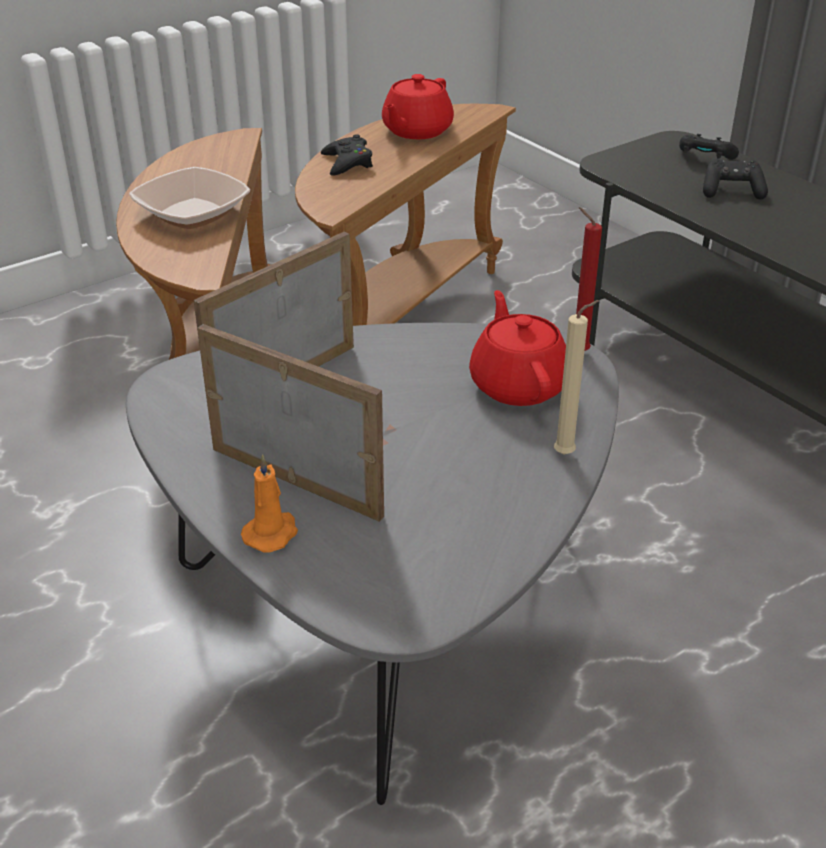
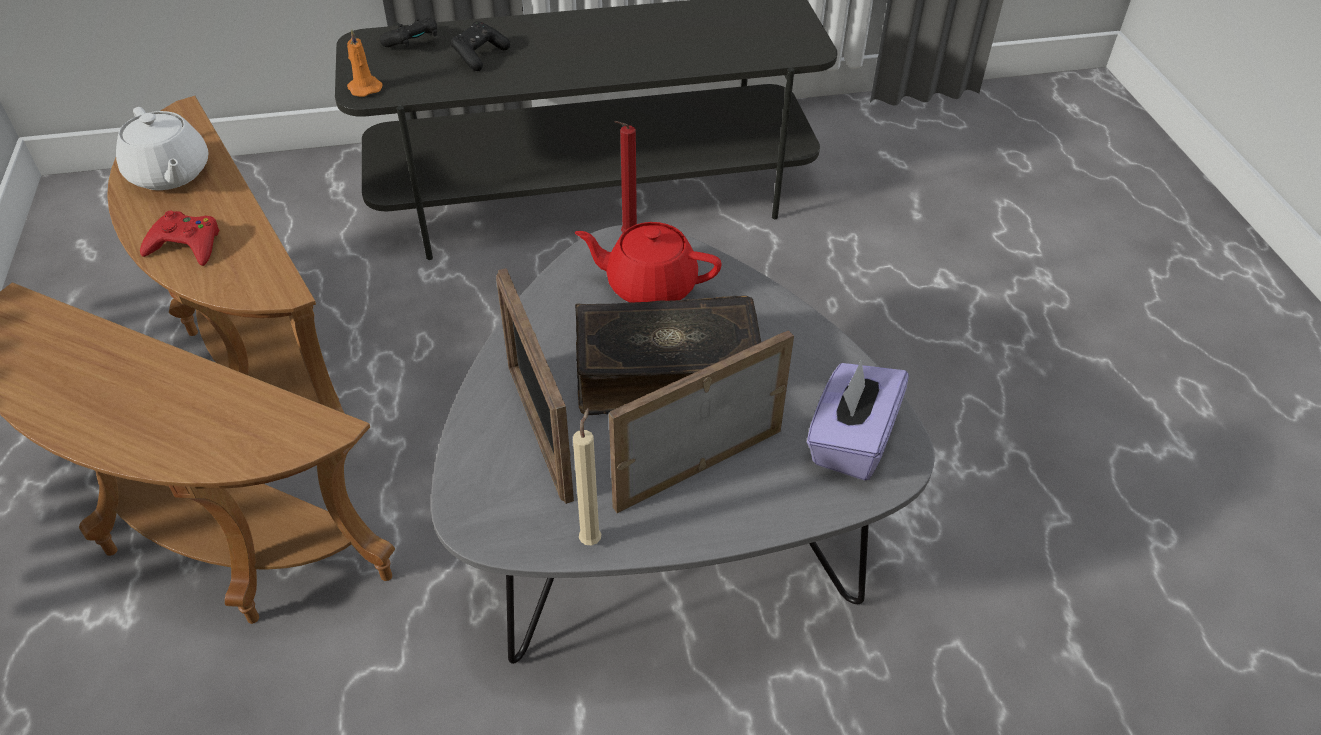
camera: 65 degrees left, 10 degrees up
(192, 214) = (175, 400): bowl -> none
(272, 533) = (760, 504): orange candle -> orange candle (364, 87)
(347, 163) = (186, 245): black game controller -> red game controller
(400, 575) = (850, 441): none -> purple tissue box
(408, 427) = (666, 371): none -> book
(416, 131) = (170, 174): red teapot -> white teapot
(567, 454) = (756, 295): beige candle -> beige candle (591, 538)

